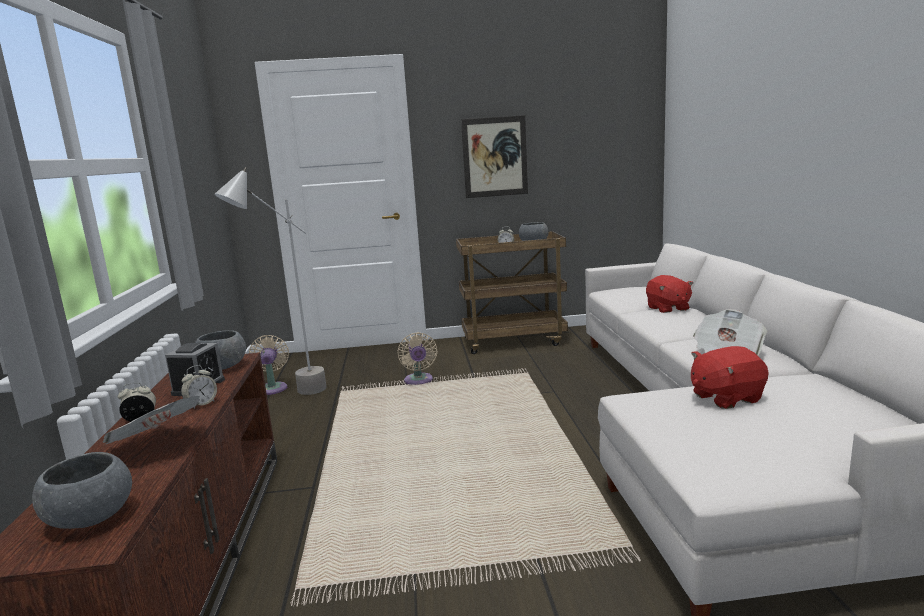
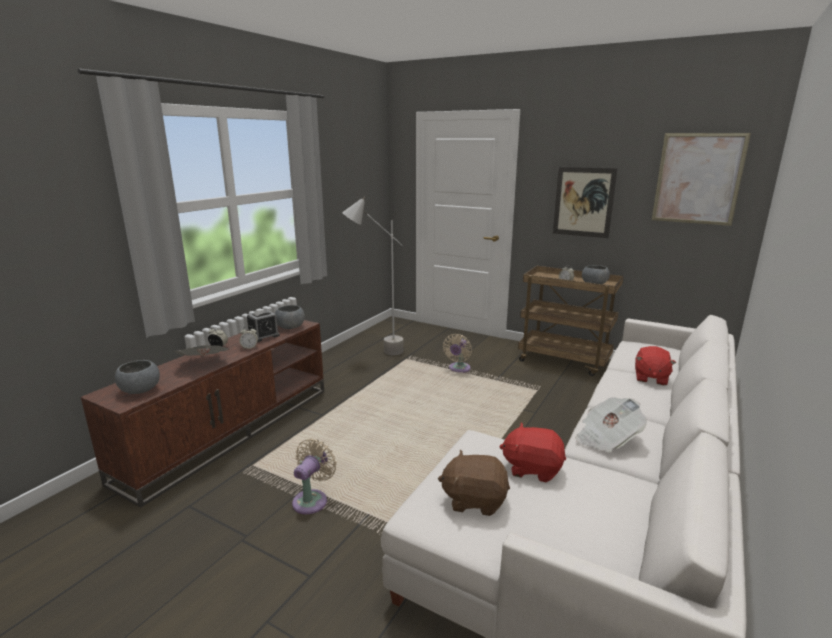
camera: 35 degrees right, 5 degrees up
(273, 387) = (375, 342): beige fan -> beige fan (312, 499)
(602, 119) = (698, 179): none -> picture
(736, 441) = (474, 500): none -> brown plush toy

